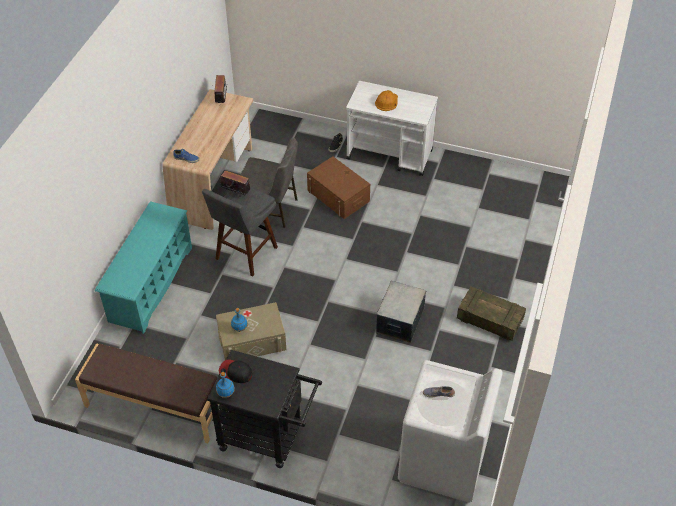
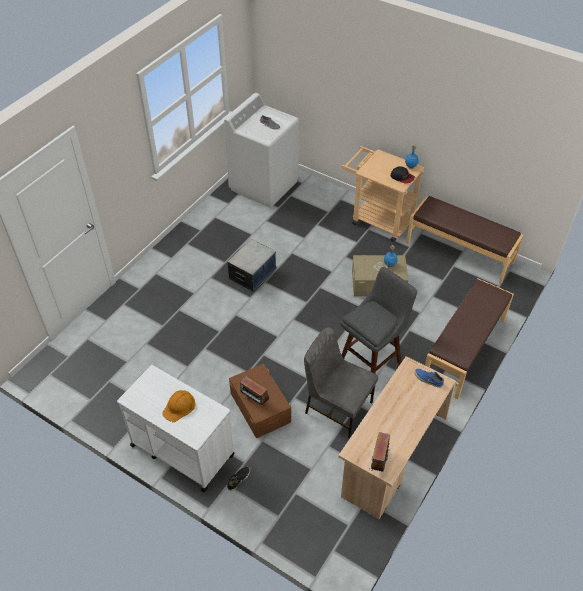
camera: 165 degrees left, 0 degrees up
(150, 284) = (464, 350): turquoise shoe rack -> brown bench
(236, 193) = (380, 325): radio -> radio (254, 400)
(268, 437) = (377, 219): black cart -> beige cart
(489, 320) = (180, 261): crate -> none

